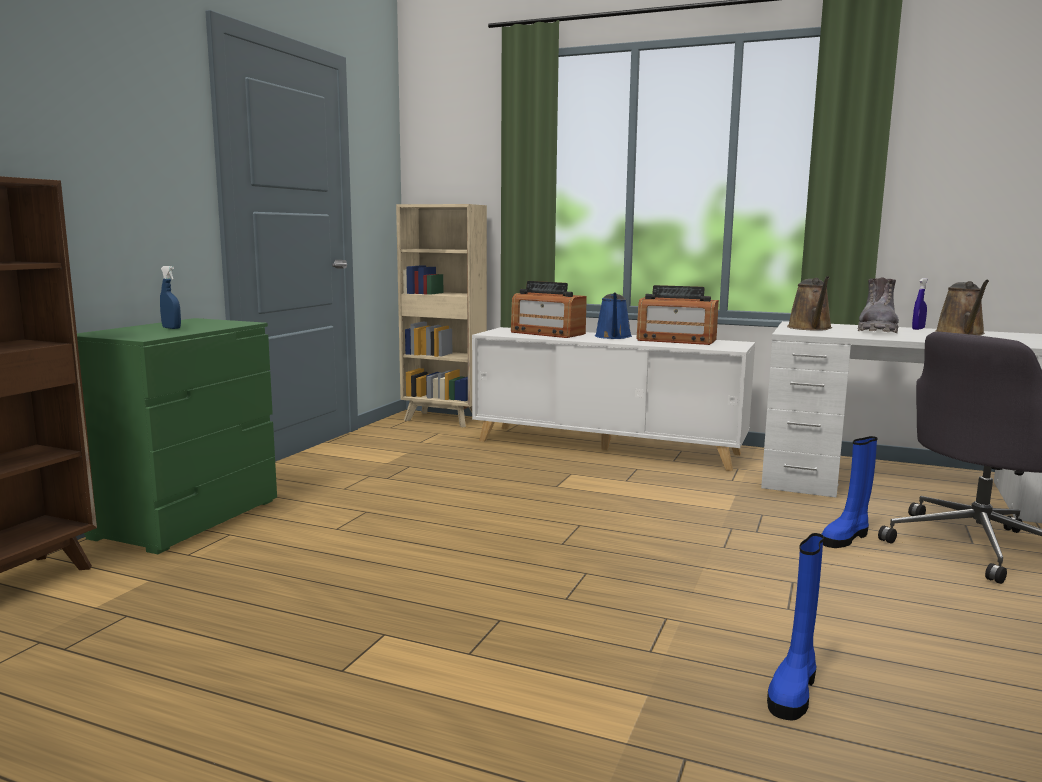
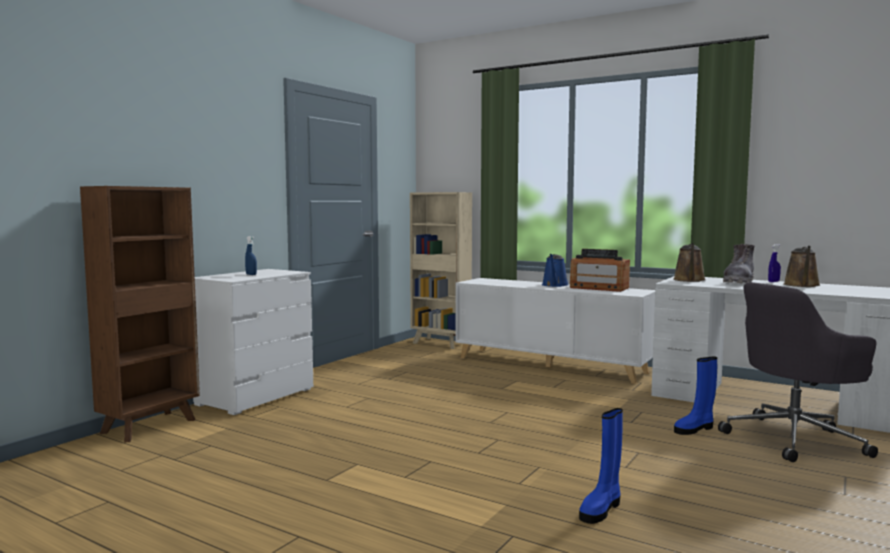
camera: 10 degrees right, 5 degrees down
(188, 518) = (256, 396): green dresser -> white dresser
(547, 333) = (509, 282): radio -> none

